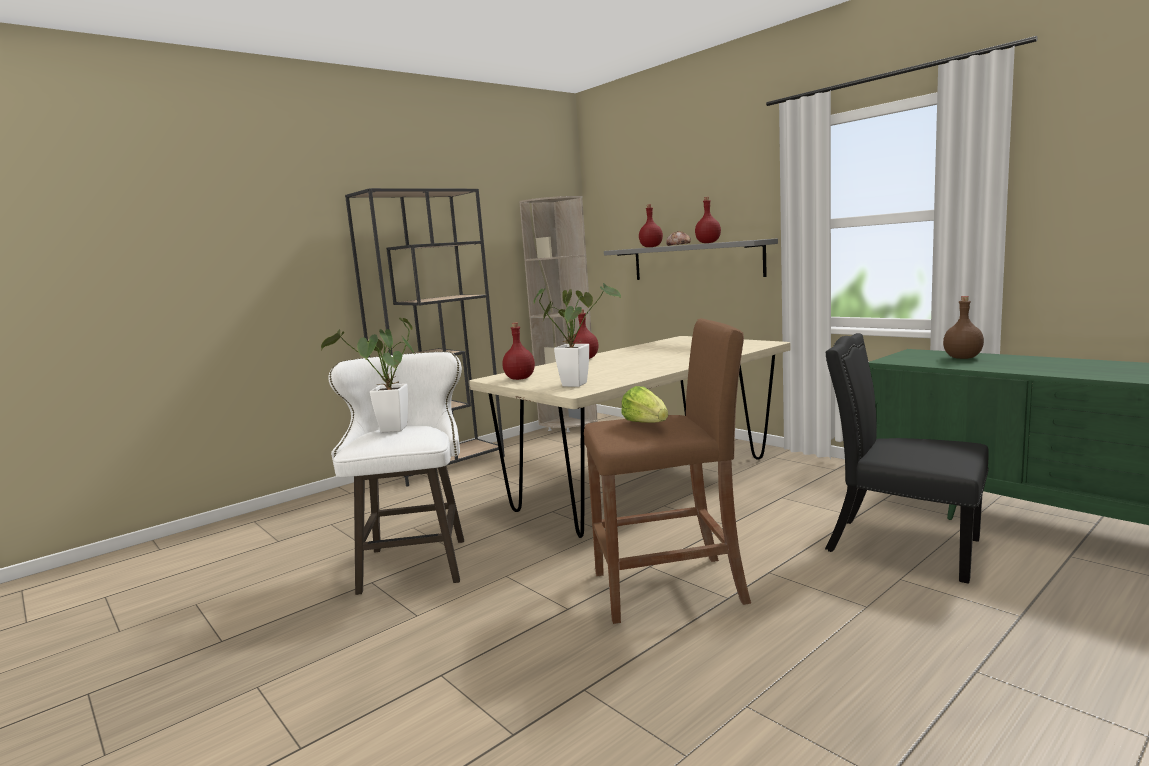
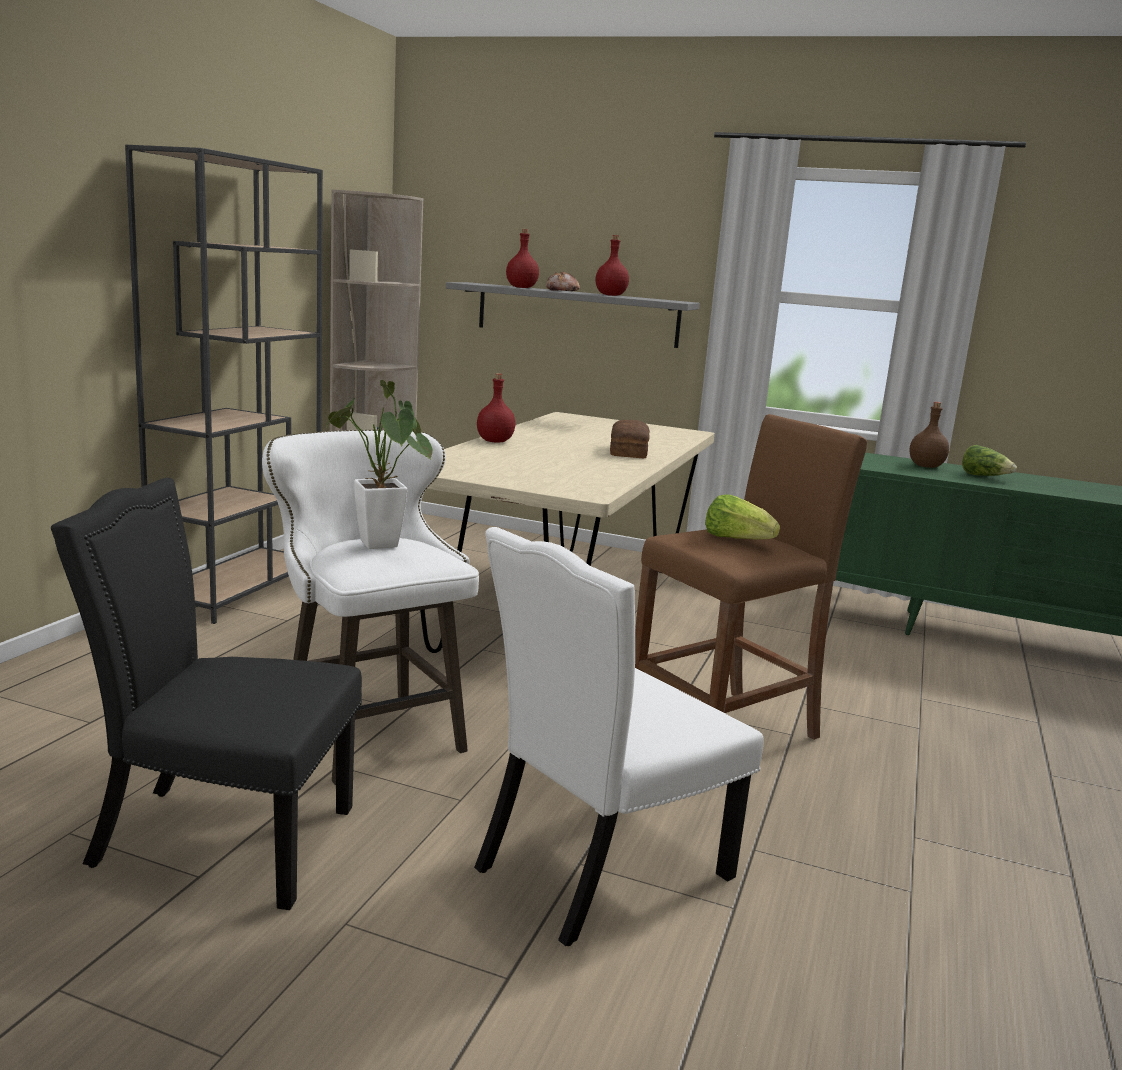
camera: 30 degrees left, 5 degrees up
(454, 681) = (604, 867): none -> white chair
(519, 379) = (465, 470): red bottle -> none
(577, 383) = (566, 481): potted plant -> none
(679, 360) = (629, 451): none -> bread
(905, 547) = (896, 666): black chair -> black chair (228, 841)
(1017, 364) = (984, 476): none -> lettuce

